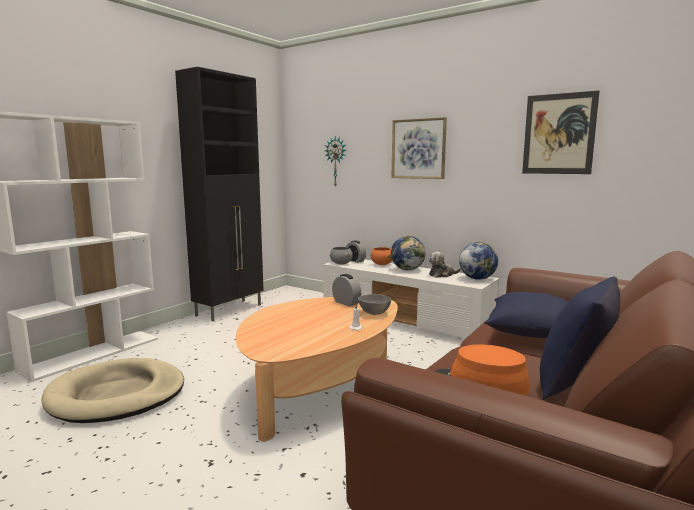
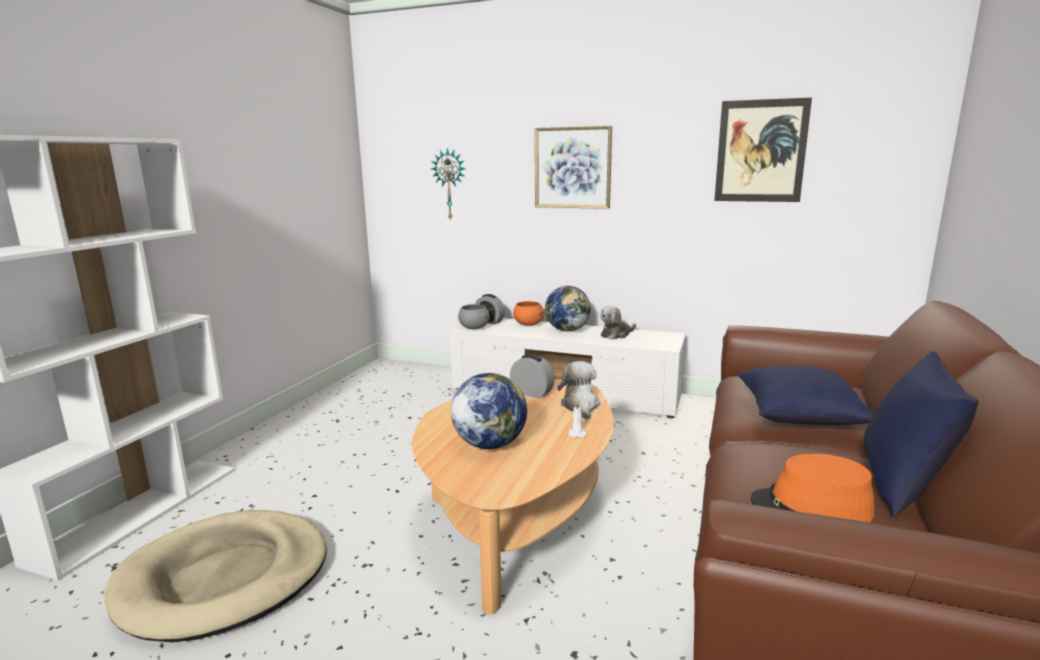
camera: 15 degrees left, 5 degrees up
(230, 310) = (319, 407): black cabinet -> none
(374, 313) = (580, 406): grey bowl -> plush toy
(477, 278) = (662, 337): globe -> globe (490, 444)

